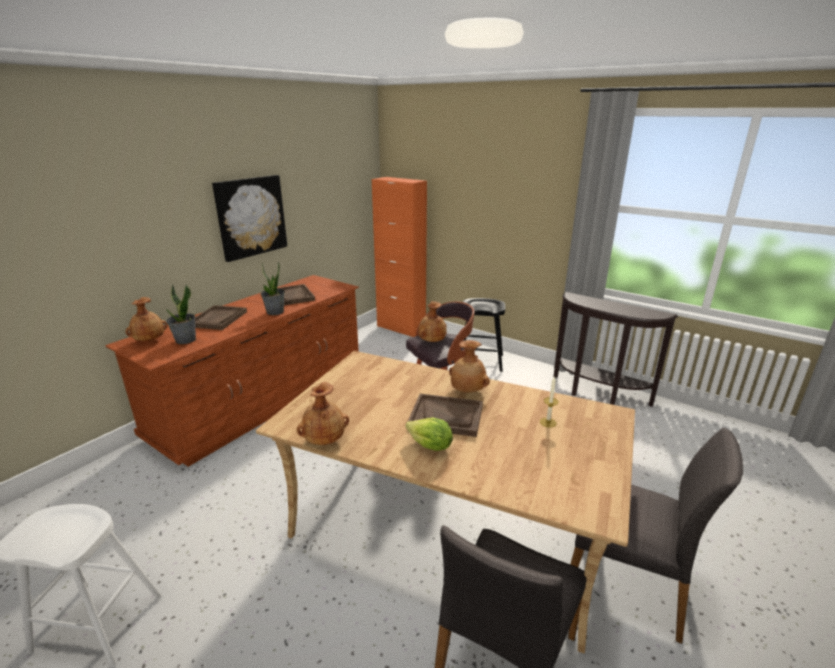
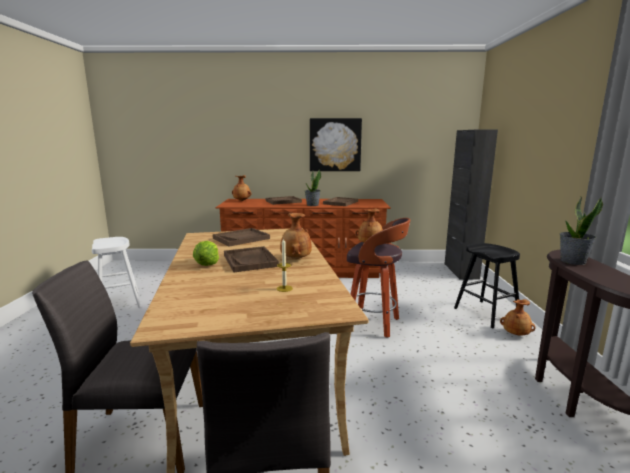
camera: 55 degrees right, 10 degrees down
(185, 340) = (251, 203): potted plant -> potted plant (572, 261)
(324, 439) = (190, 244): brown vase -> brown vase (515, 334)
(348, 397) = (241, 238): none -> brown tray
(401, 328) = (461, 271): orange cabinet -> black cabinet

